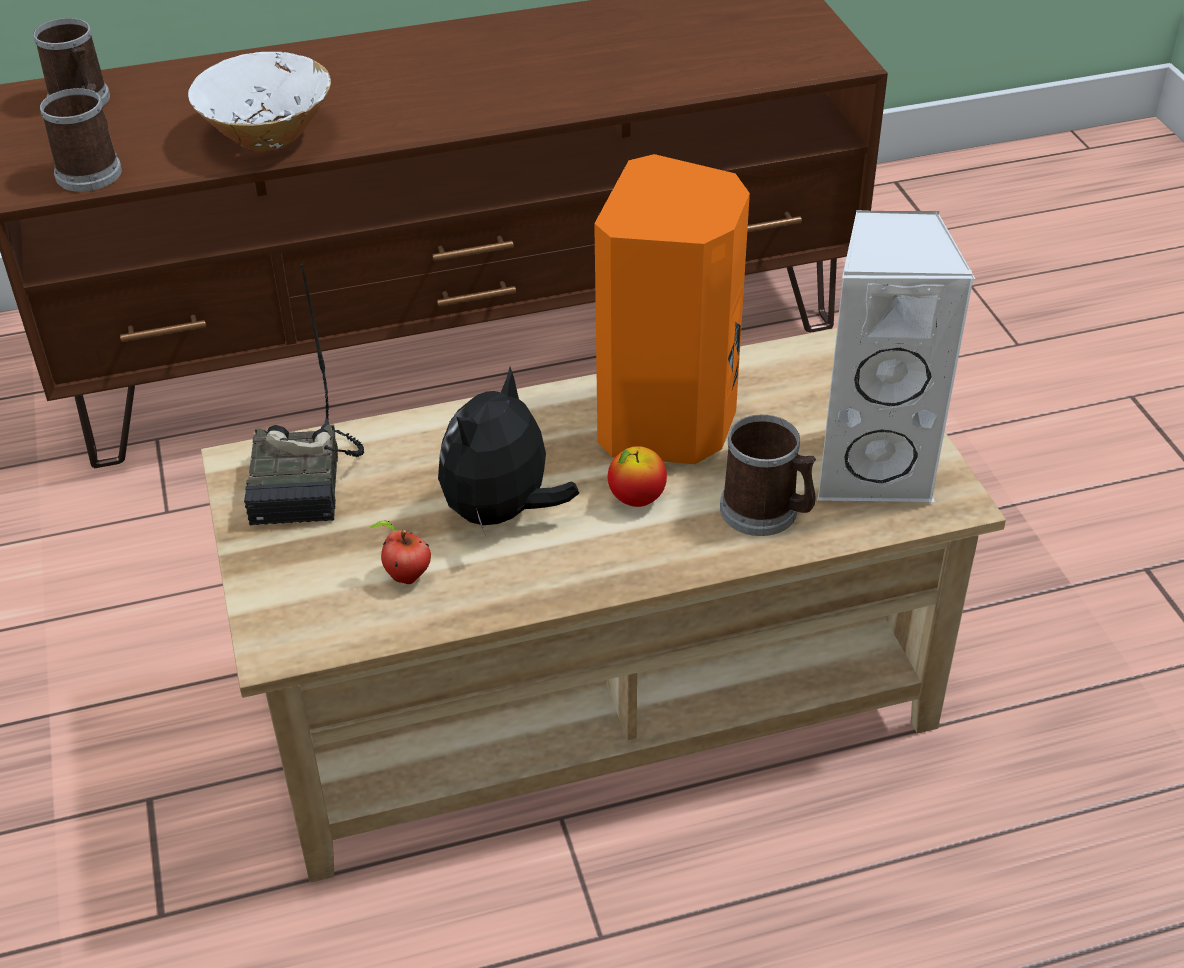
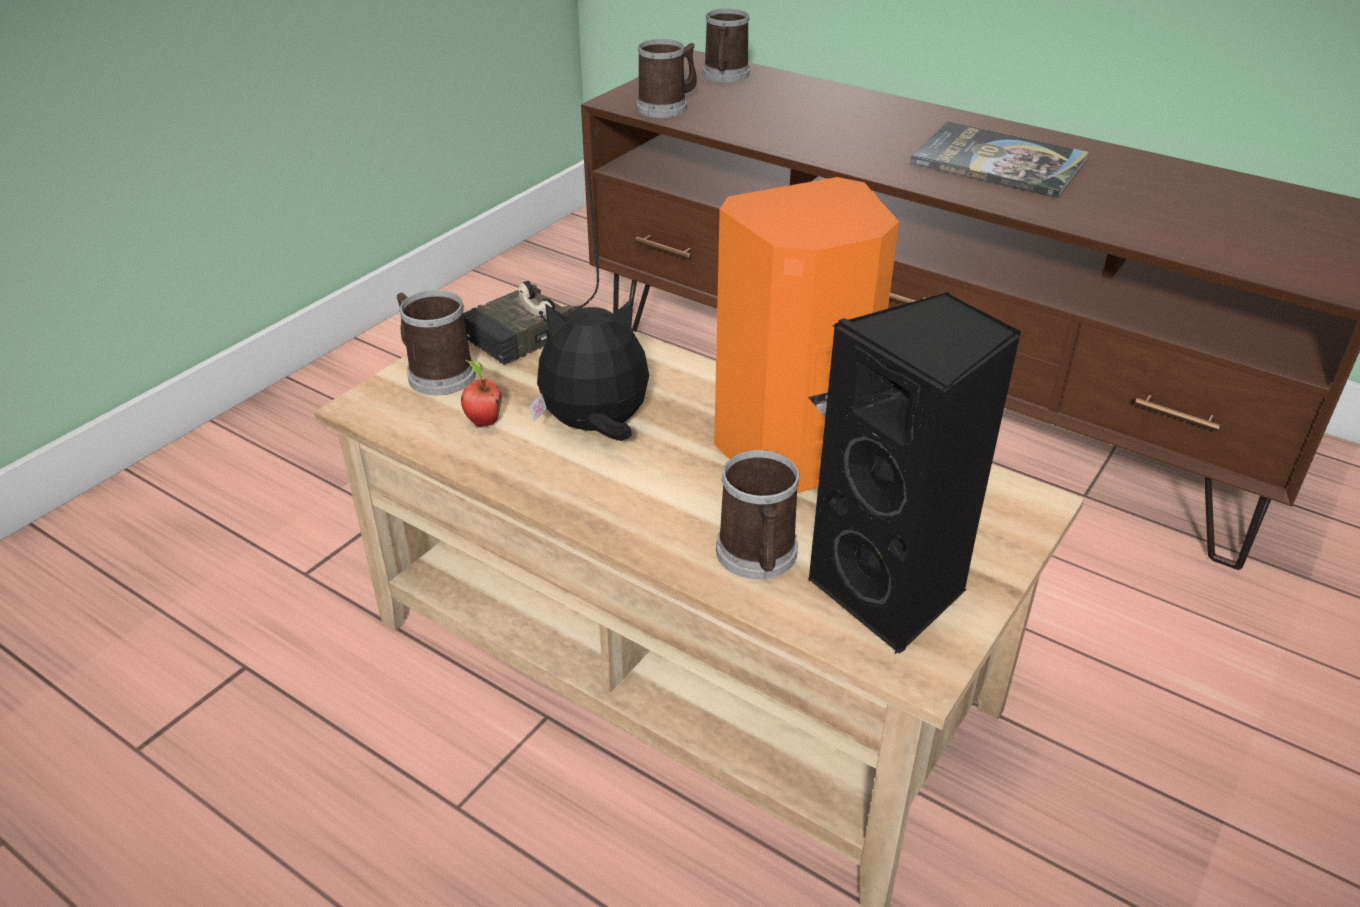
camera: 50 degrees right, 5 degrees down
(268, 136) = (791, 134): white bowl -> none
(285, 572) = (436, 373): none -> mug
(483, 73) = (999, 162): none -> book
(636, 499) = (688, 482): apple -> none
(872, 468) = (893, 593): white speaker -> black speaker

